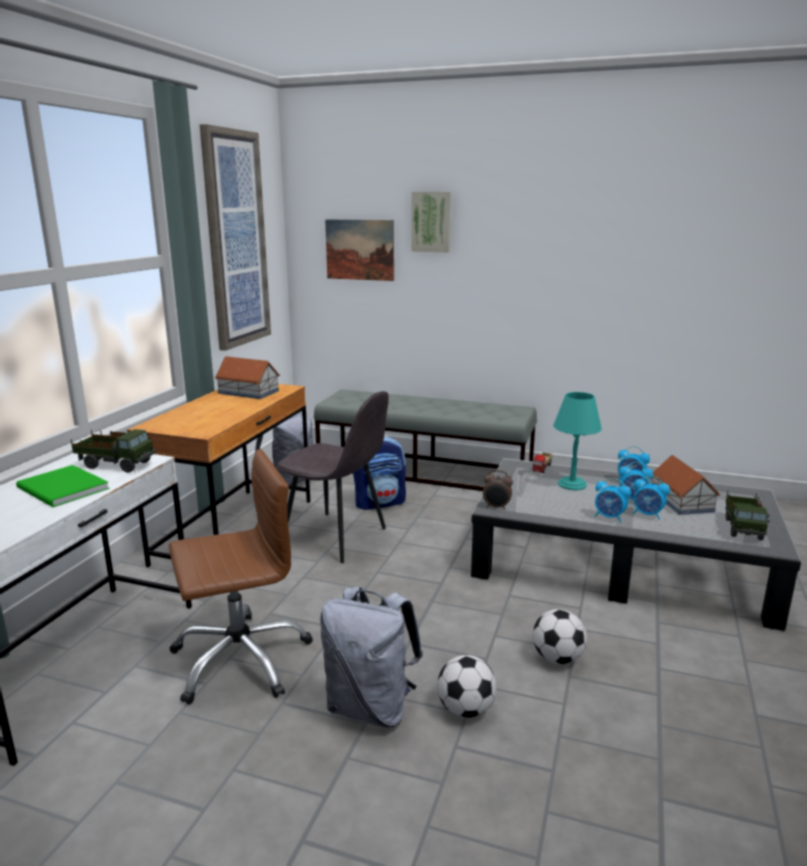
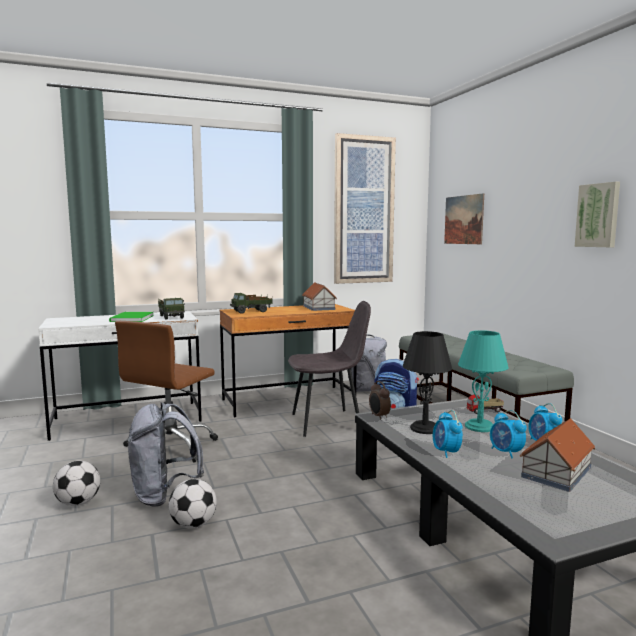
camera: 50 degrees right, 10 degrees down
(240, 659) = (170, 448): brown office chair -> brown office chair turned 90 degrees clockwise
(336, 538) = (328, 422): grey chair -> grey chair turned 90 degrees counterclockwise
(431, 222) = (507, 192): picture -> picture (598, 215)
(550, 503) = (425, 428): none -> black table lamp
(557, 658) = (298, 539): football -> football (78, 503)
(647, 515) = (487, 464): alarm clock -> none
(743, 528) = (563, 513): toy truck -> toy truck (251, 311)

